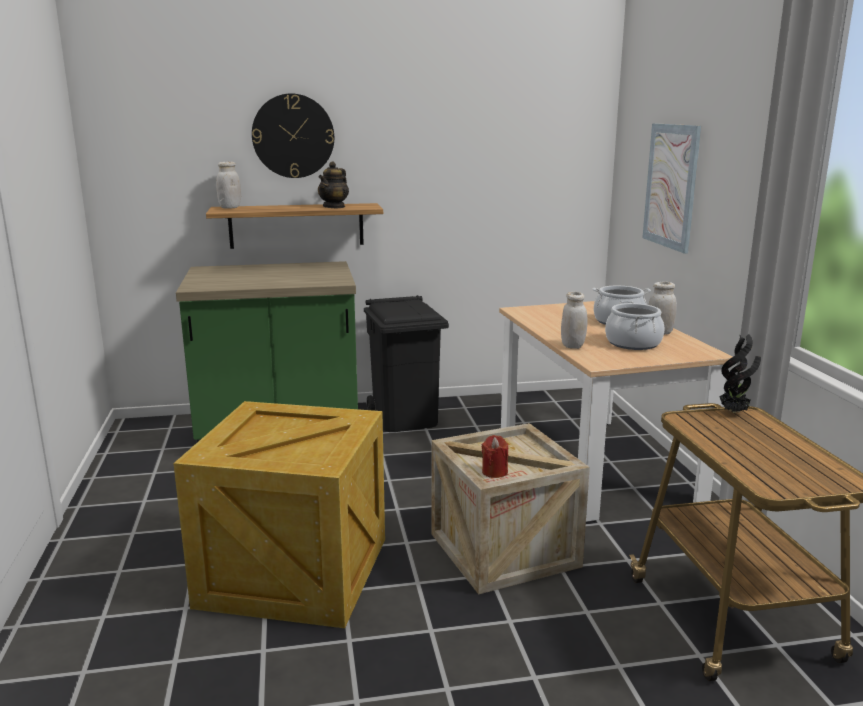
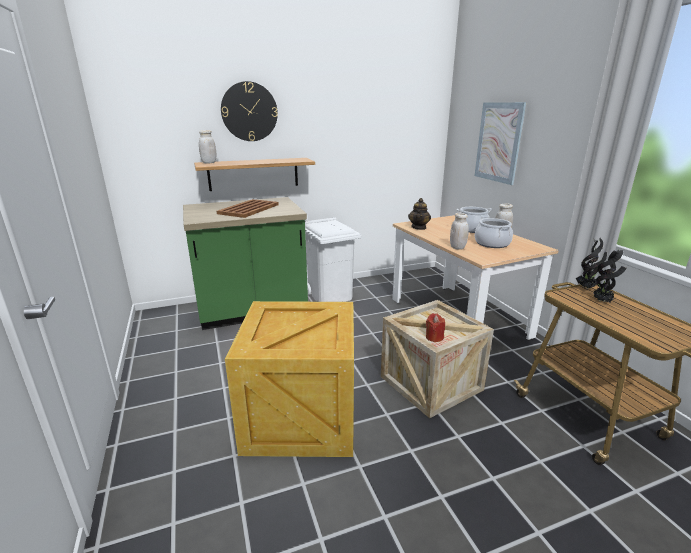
camera: 10 degrees left, 5 degrees up
(278, 276) = (249, 209): none -> brown tray
(334, 207) = (281, 160): teapot -> teapot (419, 227)
(405, 419) = (330, 296): black trash can -> white trash can
(743, 431) = (602, 301): none -> potted plant

